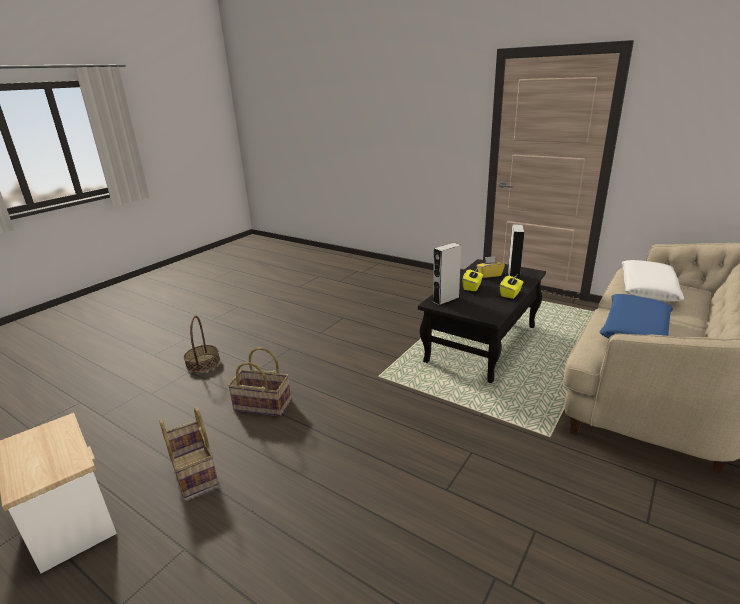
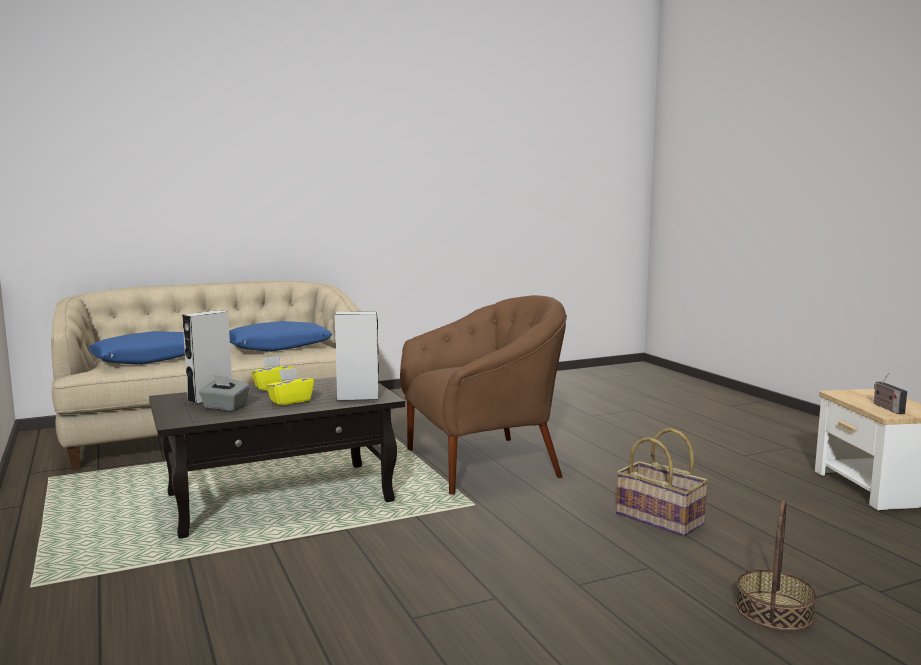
camera: 150 degrees left, 15 degrees down
(51, 437) = (886, 408): none -> radio
(193, 472) = (750, 488): basket -> none
(417, 421) = (483, 463): none -> brown armchair
(489, 275) = (225, 407): yellow tissue box -> grey tissue box
(647, 288) = (150, 359): white pillow -> blue pillow

